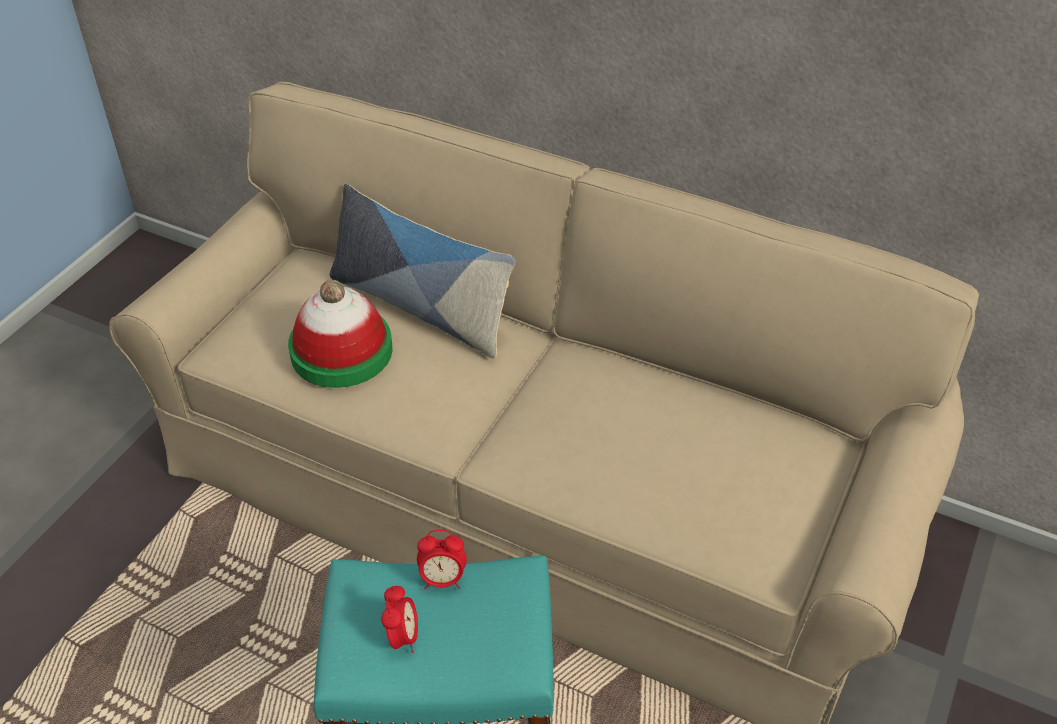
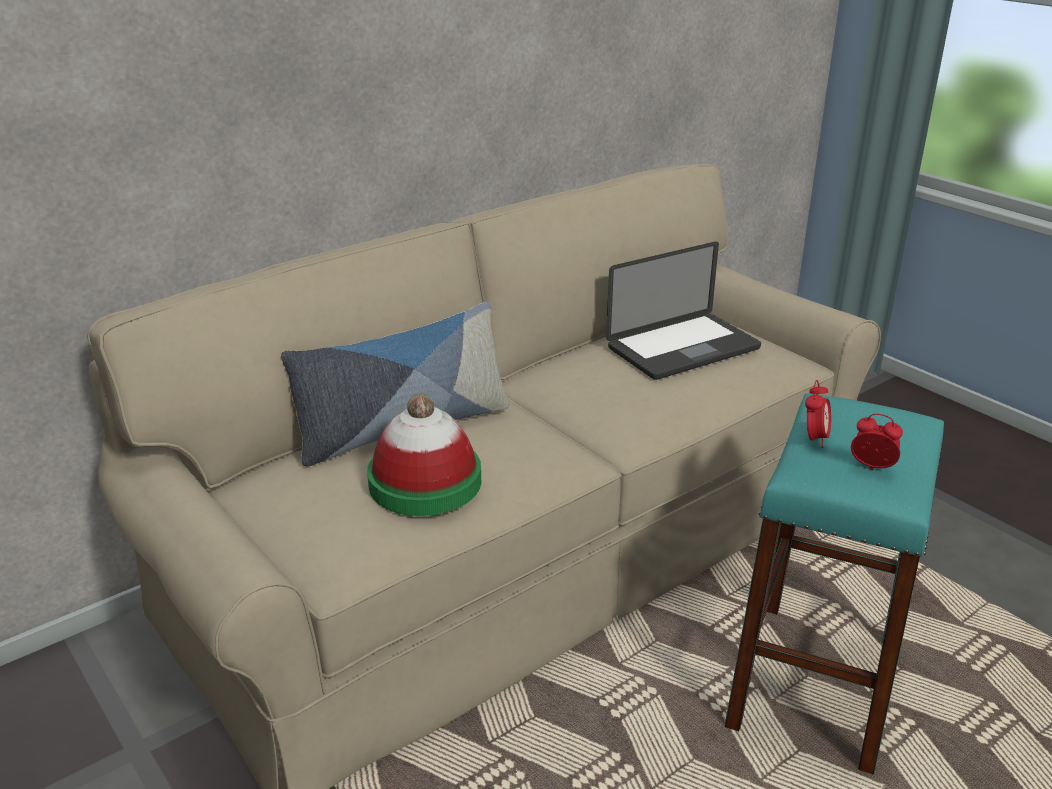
camera: 65 degrees left, 15 degrees down
(710, 451) = (683, 348): none -> laptop

